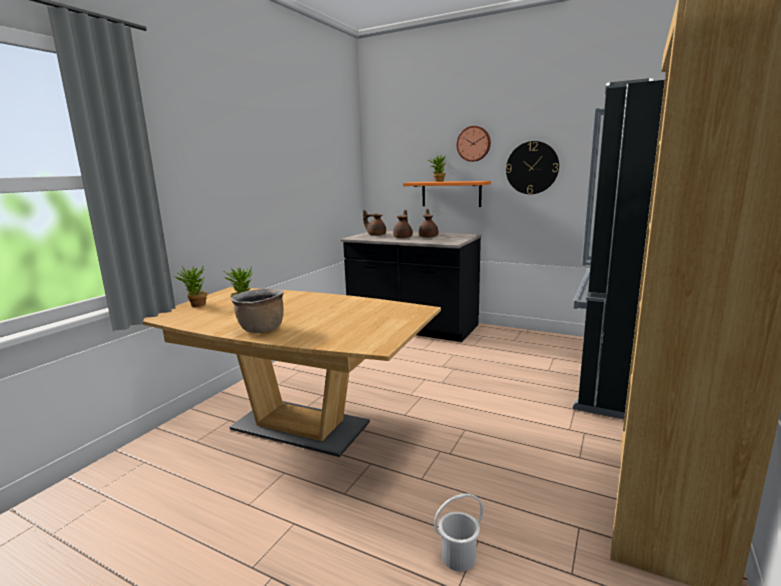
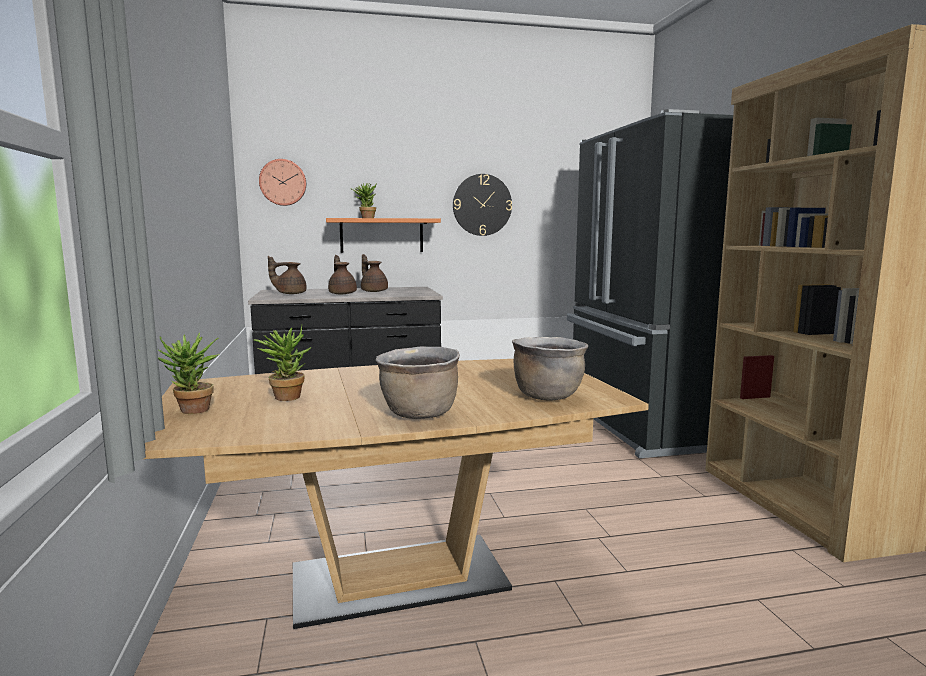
camera: 40 degrees left, 5 degrees down
(349, 335) = (547, 396): none -> brown cooking pot
(459, 557) = (769, 621): white bucket -> none
(474, 144) = (410, 172): wall clock -> wall clock (283, 182)

